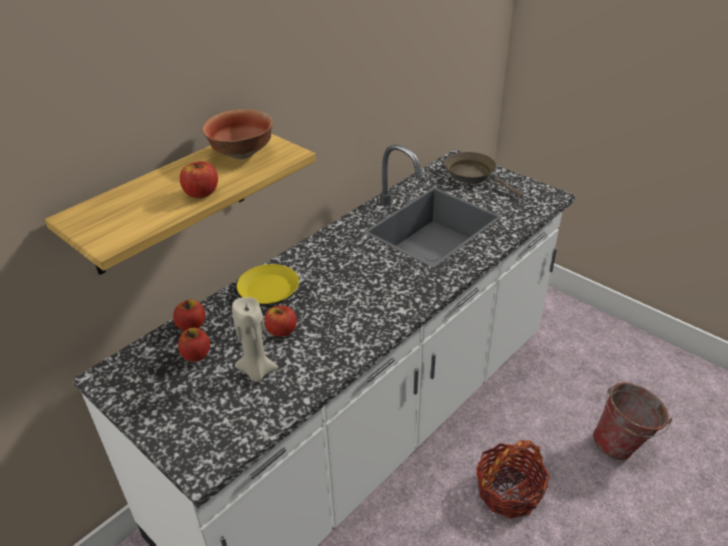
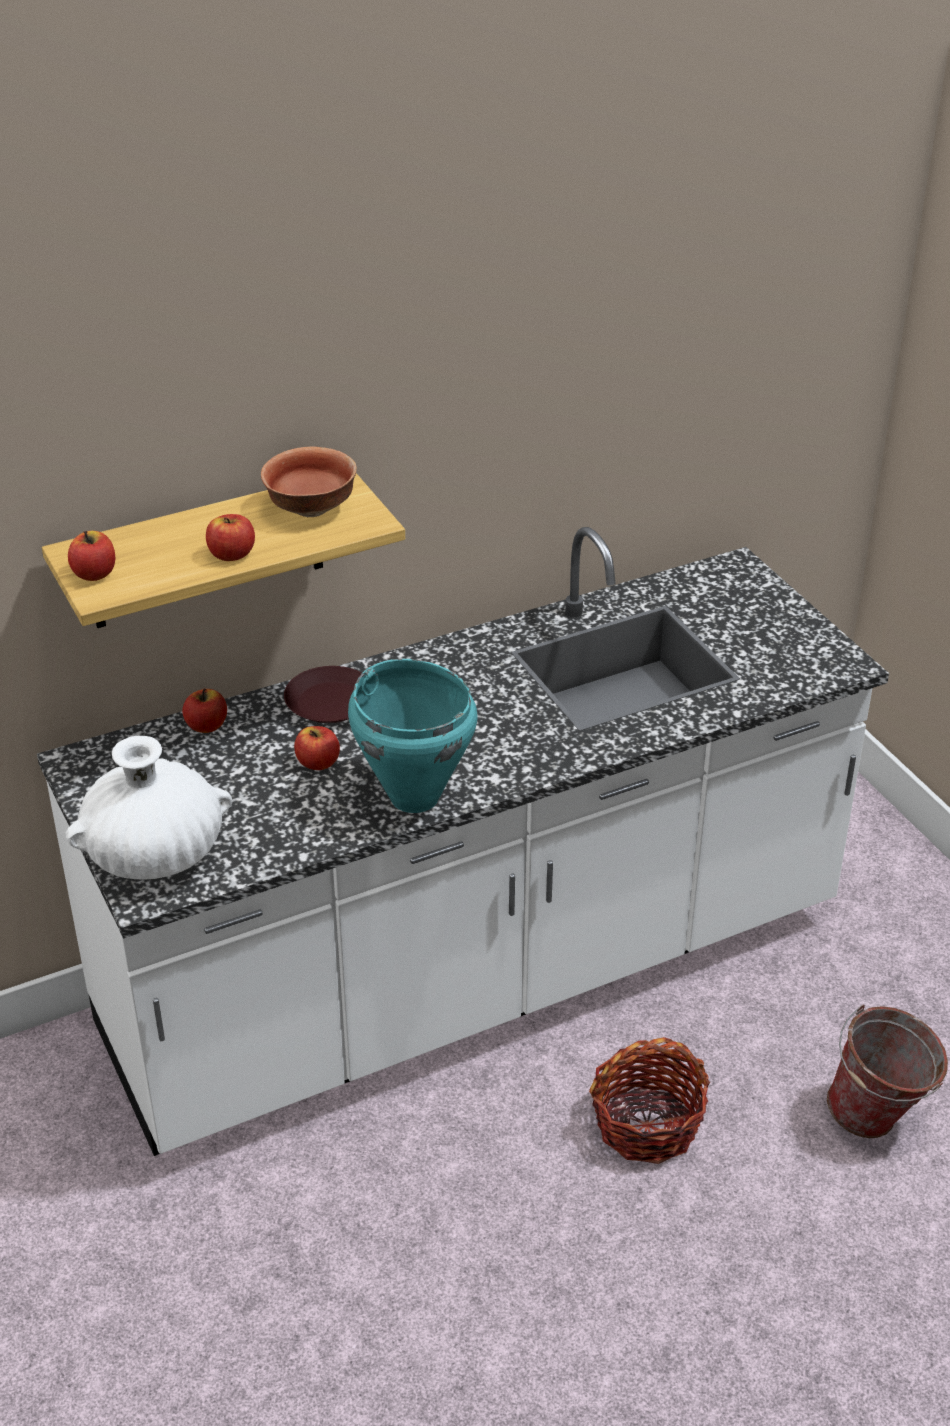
camera: 20 degrees right, 0 degrees up
(196, 355) = (196, 764): apple -> apple (94, 574)
(197, 433) = (155, 856): none -> white vase
(257, 371) = (260, 805): beige candle -> none
(269, 290) = (330, 703): yellow plate -> brown plate
(358, 336) = (414, 796): none -> turquoise cooking pot
(473, 175) = (744, 601): brown frying pan -> none

